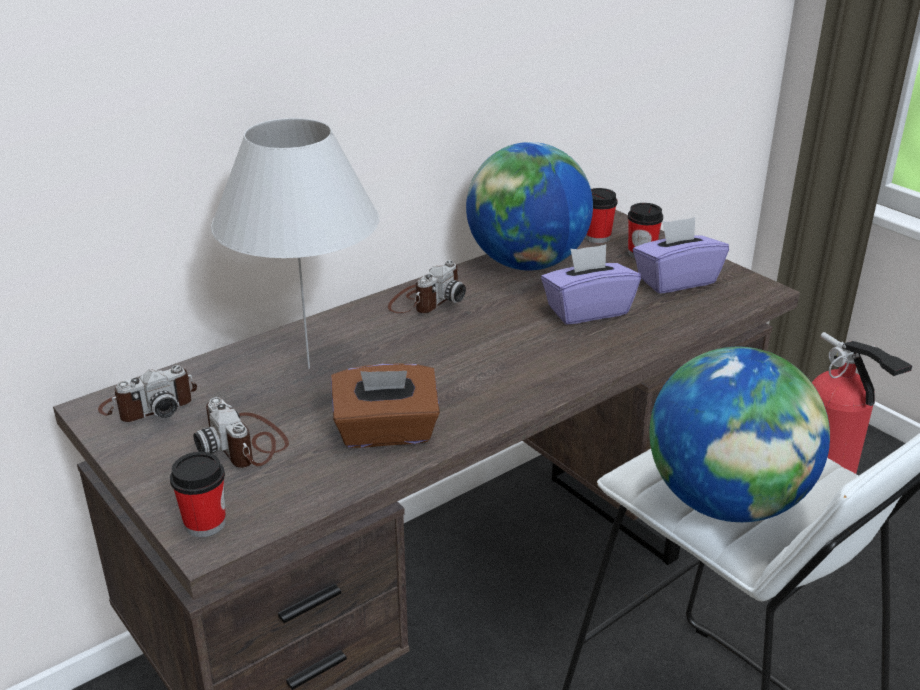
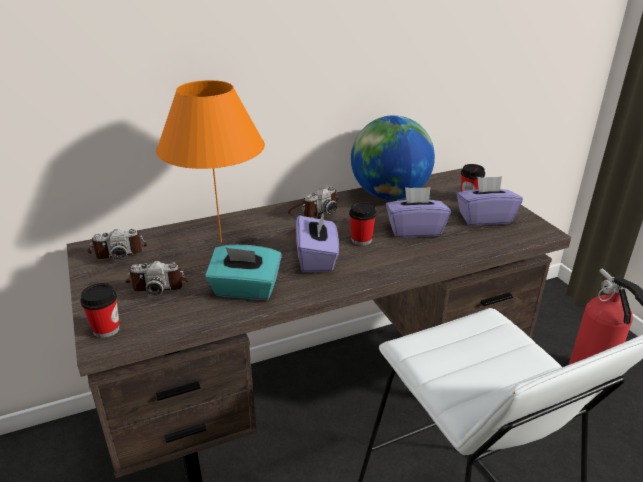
camera: 15 degrees right, 0 degrees up
(246, 444) = (158, 283): camera -> camera turned 75 degrees counterclockwise
(309, 368) = (221, 242): white table lamp -> orange table lamp
(386, 433) = (245, 290): brown tissue box -> turquoise tissue box
(468, 372) = (317, 259): none -> purple tissue box
(597, 237) = (444, 184): cup -> cup (361, 240)
(726, 502) = (460, 376): globe -> none

